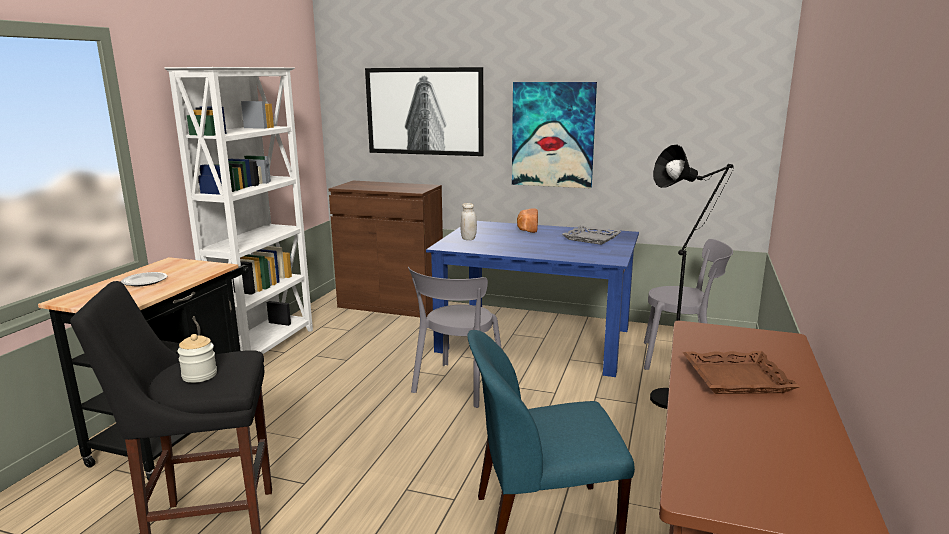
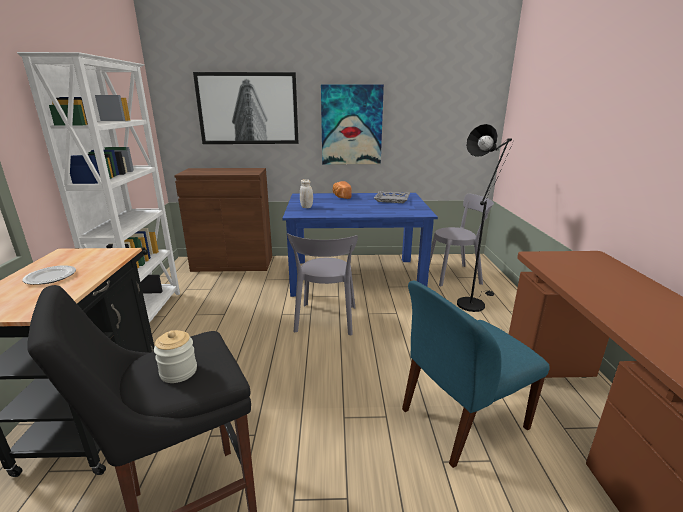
camera: 20 degrees left, 5 degrees up
(736, 379) = (611, 290): brown tray -> none

